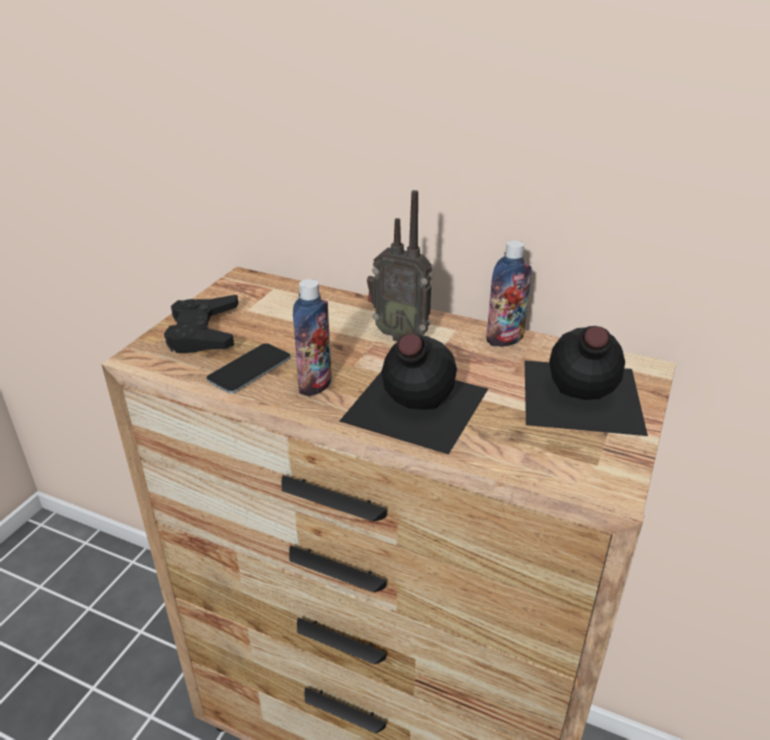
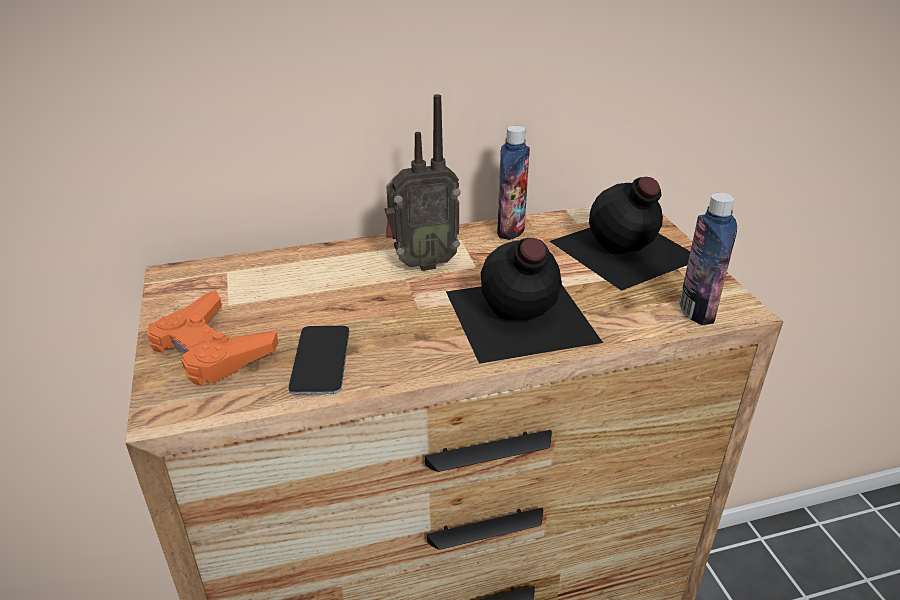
camera: 40 degrees left, 0 degrees up
(203, 332) = (211, 348): black game controller -> orange game controller
(315, 384) = (409, 342): bottle -> bottle (696, 311)

